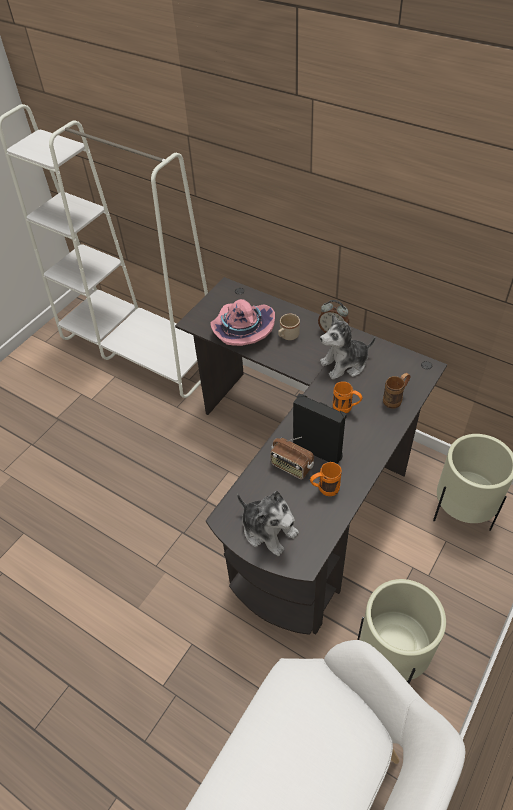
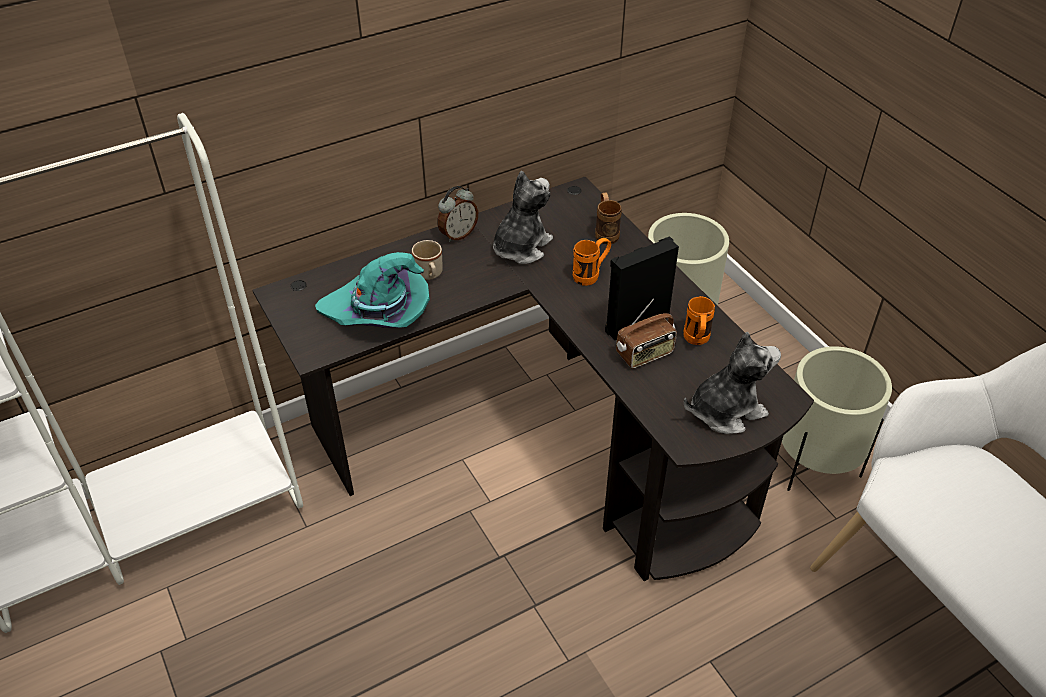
camera: 65 degrees left, 5 degrees down
(241, 330) = (378, 312): pink hat -> turquoise hat
(345, 364) = (520, 247): plush toy -> plush toy turned 150 degrees counterclockwise

